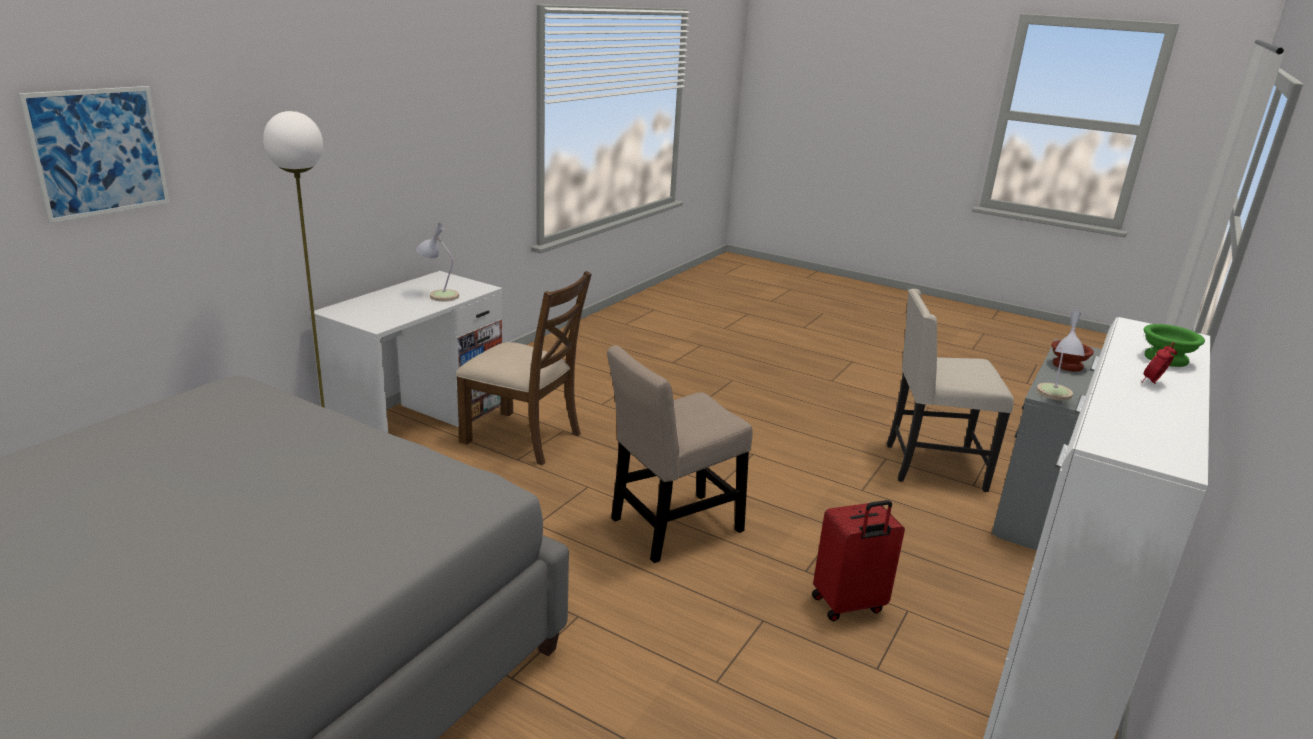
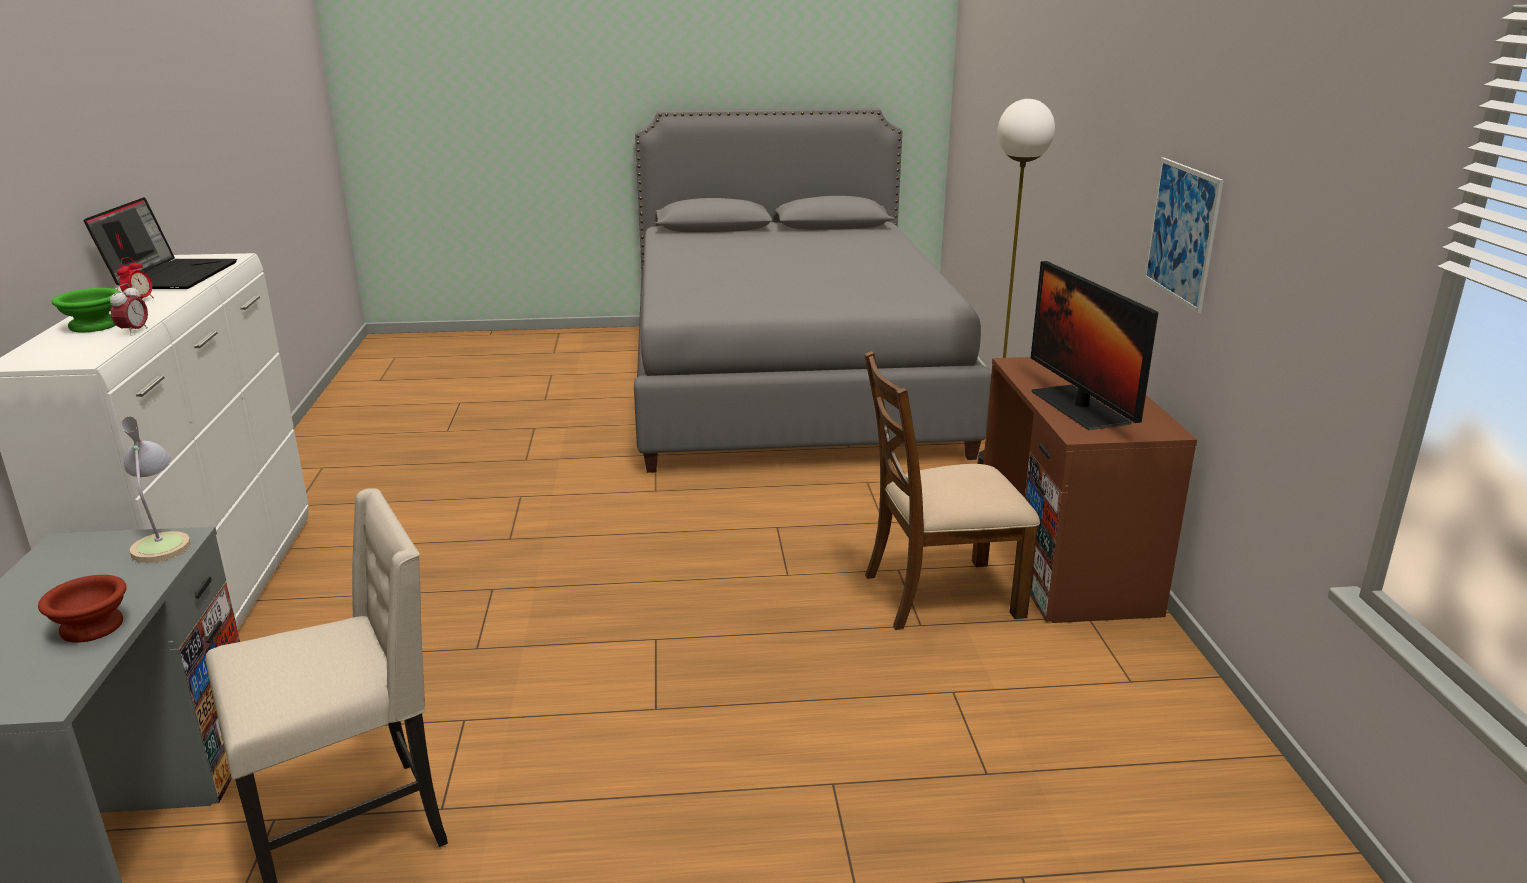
camera: 145 degrees right, 0 degrees up
(99, 152) = (1062, 116): picture -> picture (1182, 233)
(418, 422) = (1064, 560): white desk -> brown desk
(438, 295) = (1079, 407): table lamp -> monitor
(671, 527) = (657, 573): beige chair -> none
(848, 605) = (436, 576): red suitcase -> none
(1120, 342) = (134, 331): none -> alarm clock
(1157, 422) = (172, 275): none -> laptop

